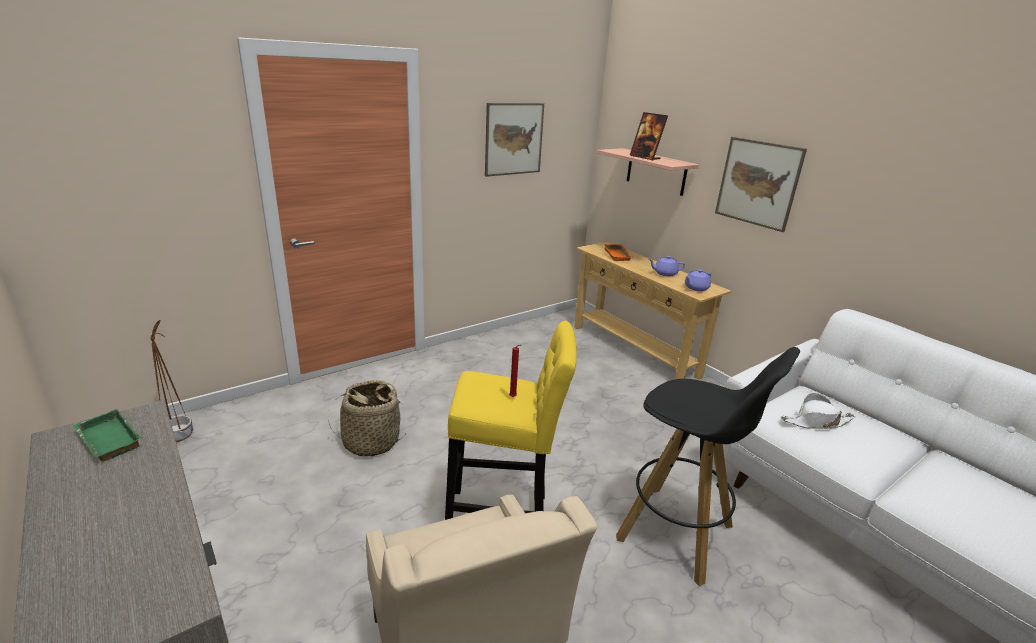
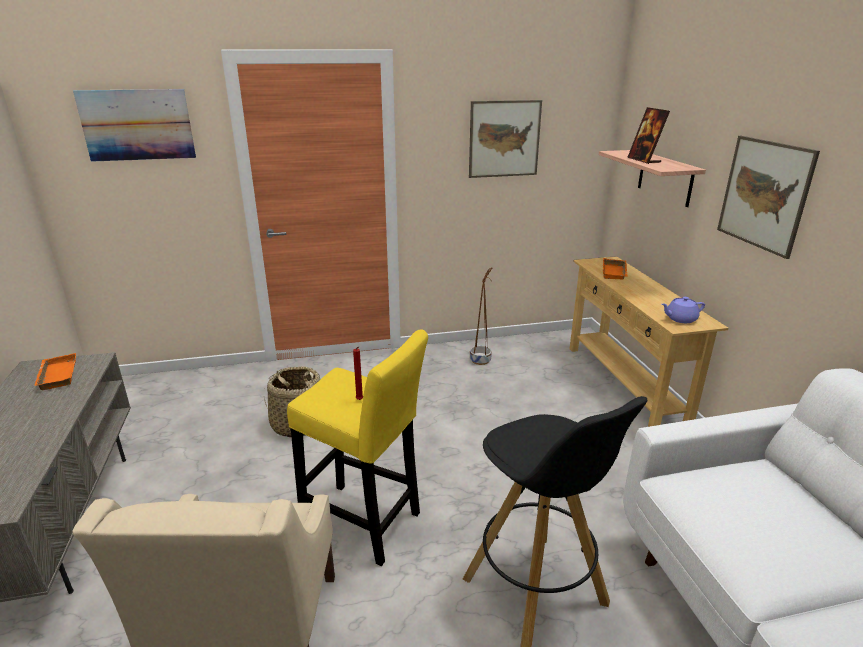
camera: 25 degrees right, 0 degrees up
(106, 440) = (56, 375): green tray -> orange tray
(132, 123) = (137, 125): none -> picture
(179, 435) = (162, 387): brown planter -> brown planter (481, 360)
(664, 273) = (655, 298): purple teapot -> none
(815, 422) = (739, 505): white hat -> none

